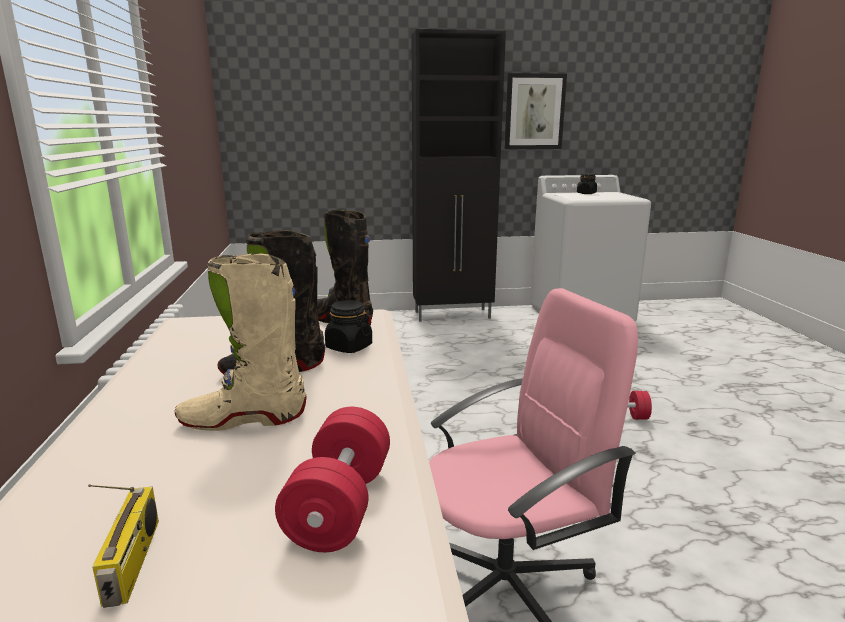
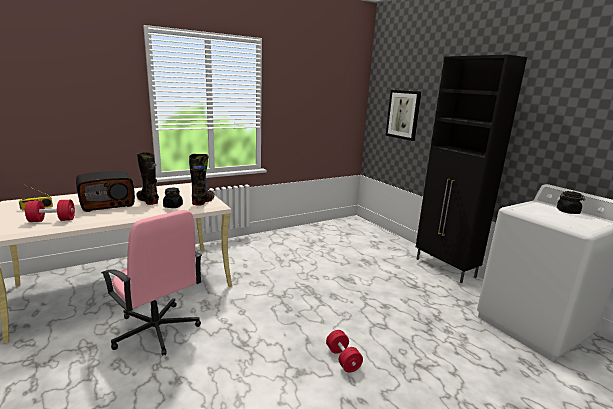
camera: 65 degrees right, 0 degrees up
(243, 419) = (107, 204): beige boot -> radio
(534, 112) = (557, 124): picture -> picture (403, 114)

